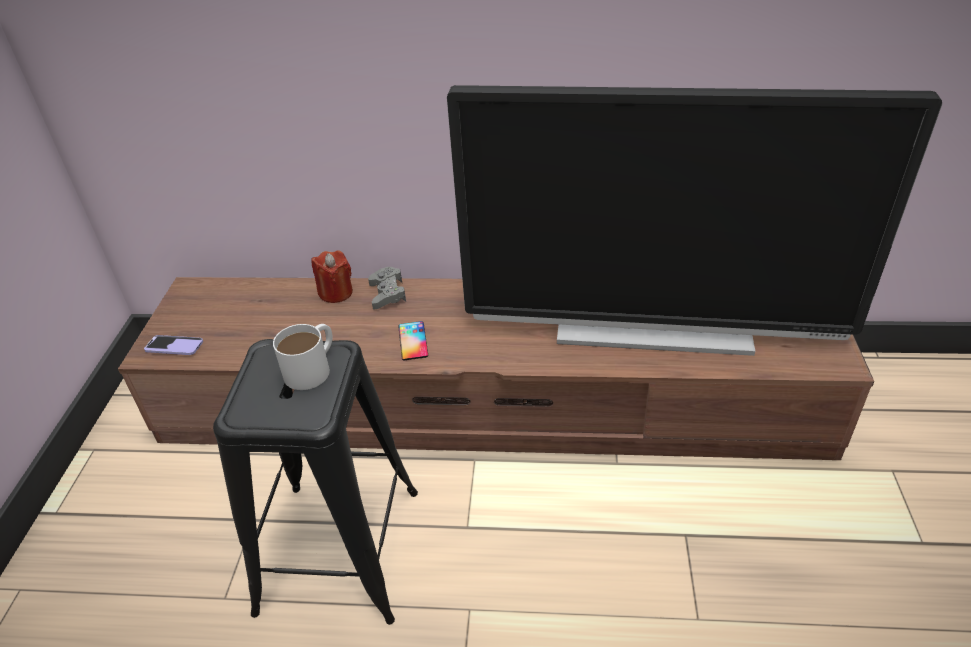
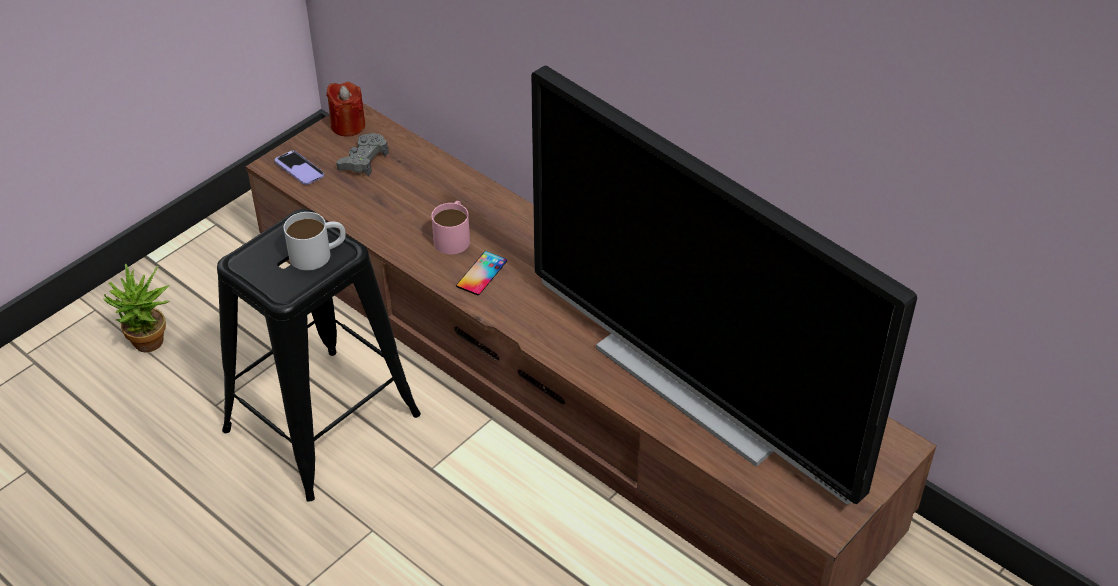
camera: 35 degrees right, 5 degrees up
(109, 587) = (149, 346): none -> potted plant
(336, 293) = (465, 188): red candle -> red candle (348, 125)
(362, 328) = (454, 236): none -> pink mug
(387, 293) = (506, 214): grey game controller -> grey game controller (363, 160)

